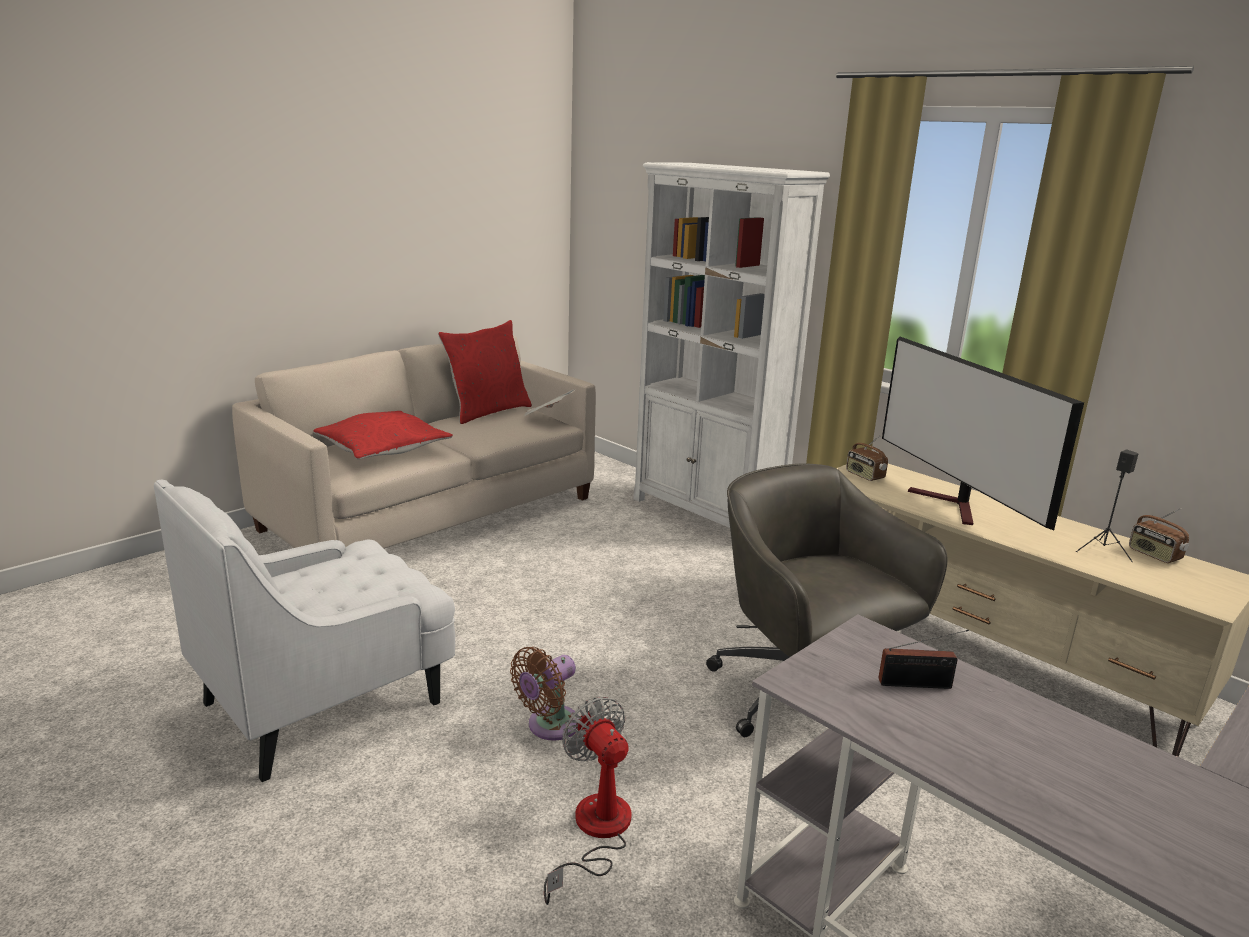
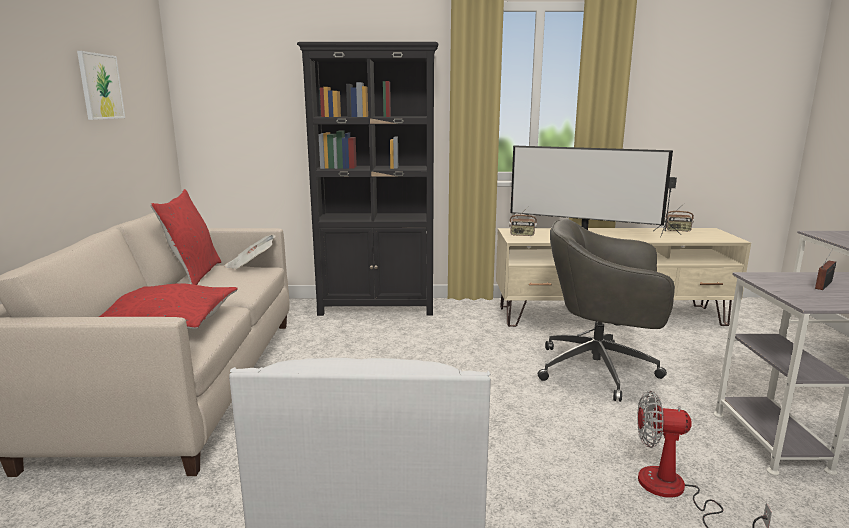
camera: 45 degrees left, 5 degrees down
(448, 207) = (100, 86): none -> picture
(549, 726) = (541, 459): brown fan -> none
(707, 515) = (377, 307): white bookcase -> black bookcase

